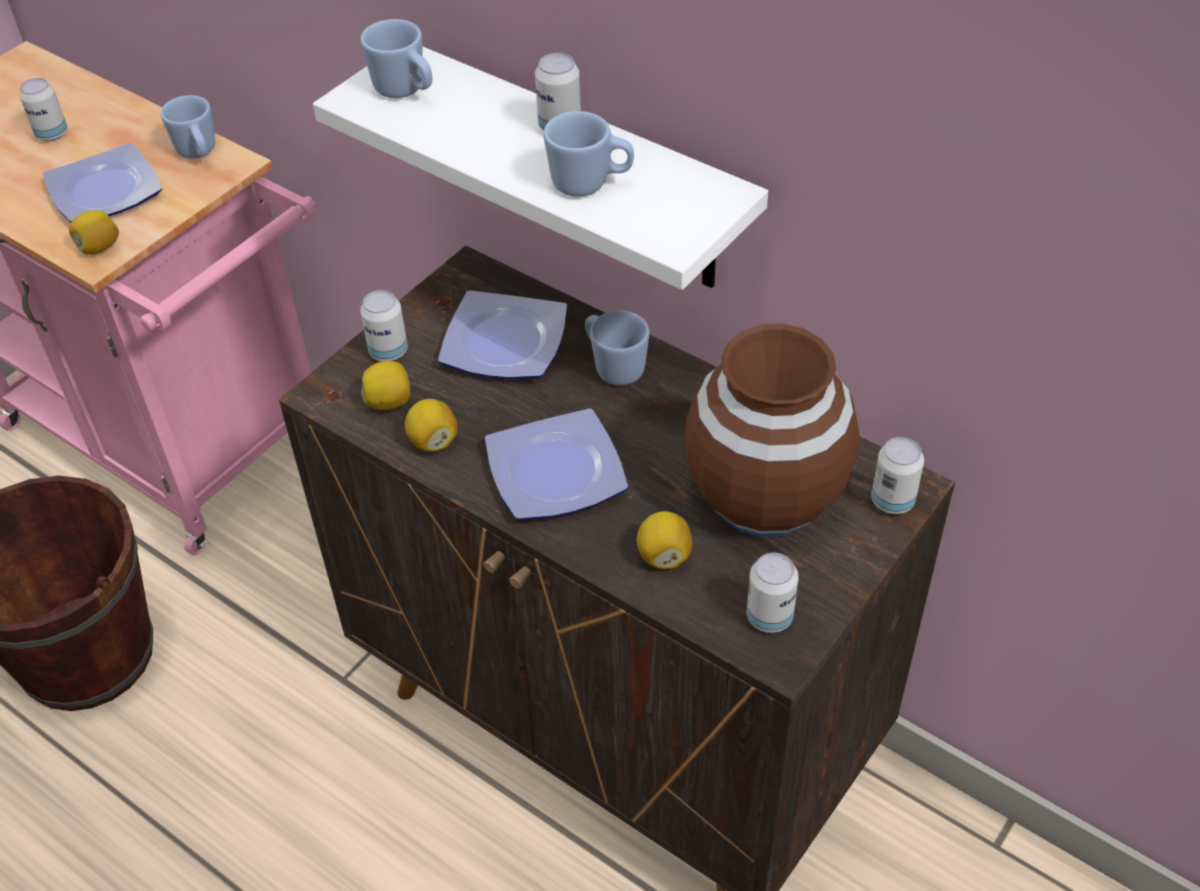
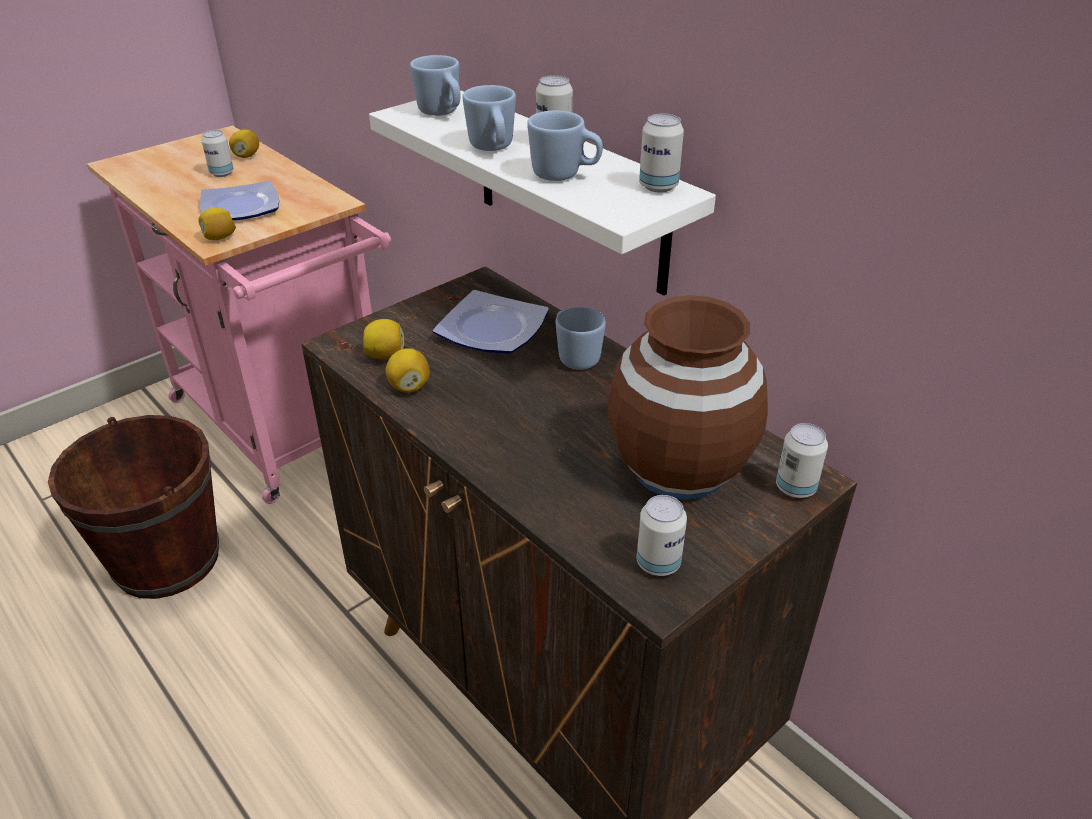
camera: 10 degrees right, 10 degrees down
(199, 154) = (316, 194): blue mug -> blue mug (493, 149)
(388, 351) = (399, 323): can -> can (658, 186)
(554, 474) = (500, 424): plate -> none
(664, 555) = (575, 498): lemon -> lemon (247, 156)

